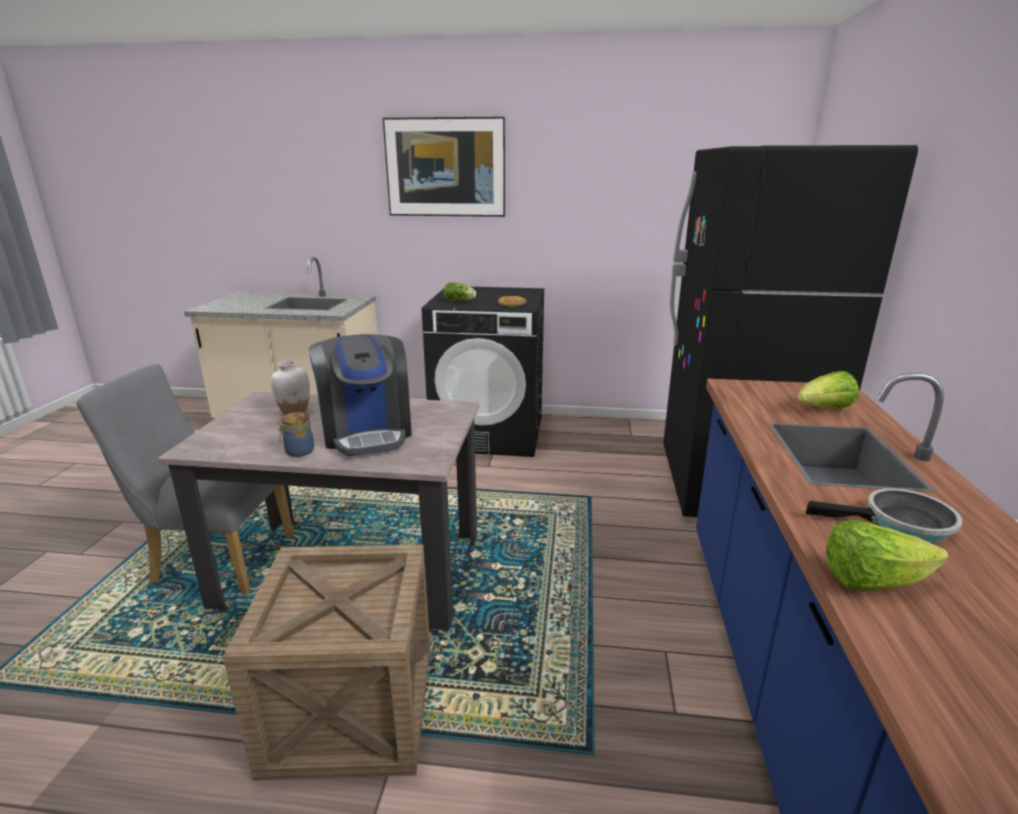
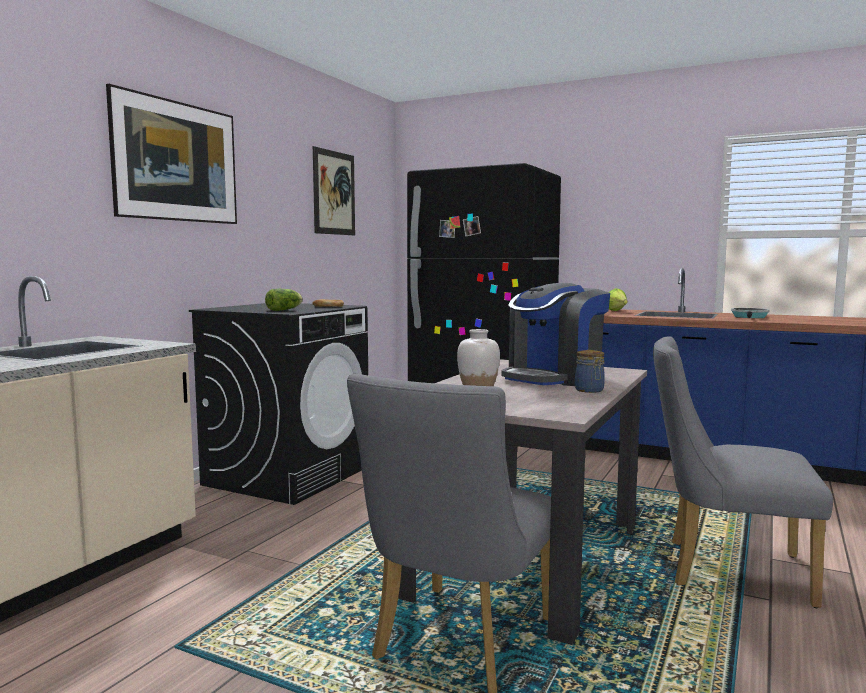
camera: 70 degrees left, 15 degrees down
(352, 708) = (725, 569): crate -> grey chair
(367, 432) = (554, 377): coffee machine -> coffee machine turned 135 degrees clockwise
(660, 175) = (334, 193): none -> picture
(872, 581) = (799, 321): lettuce -> none

